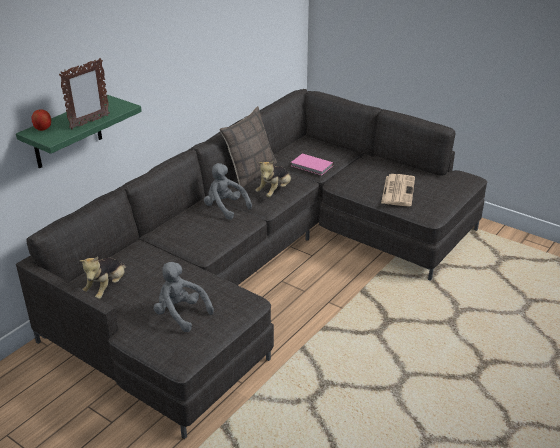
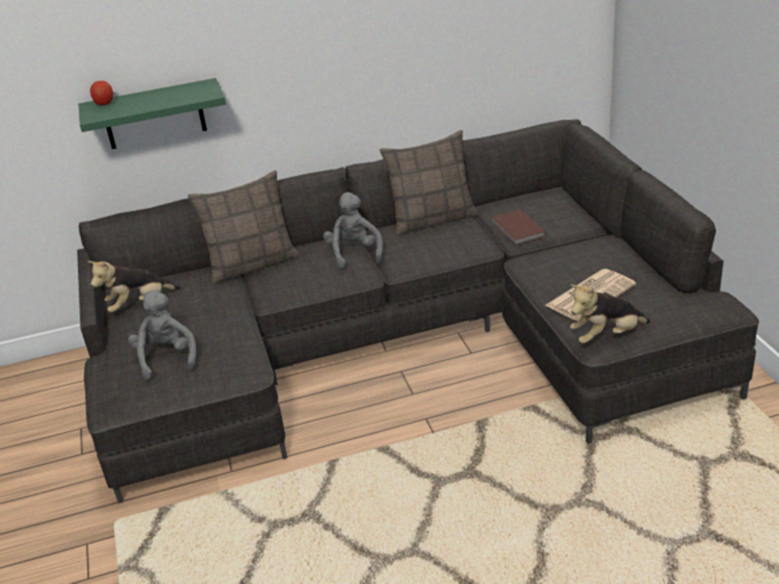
camera: 40 degrees right, 0 degrees up
(89, 122) = (151, 105): picture frame -> none
(159, 235) = (252, 264): none -> pillow
(275, 191) = (432, 250): plush toy -> plush toy (606, 336)
(311, 166) = (517, 230): pink book -> brown book

